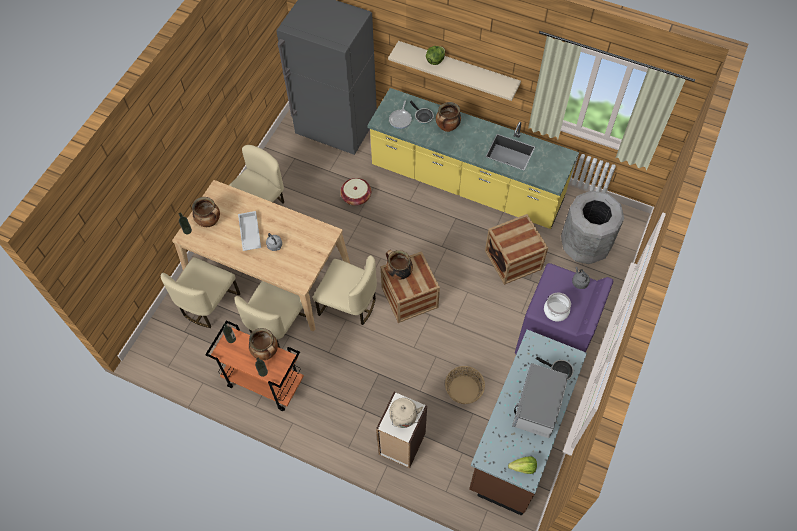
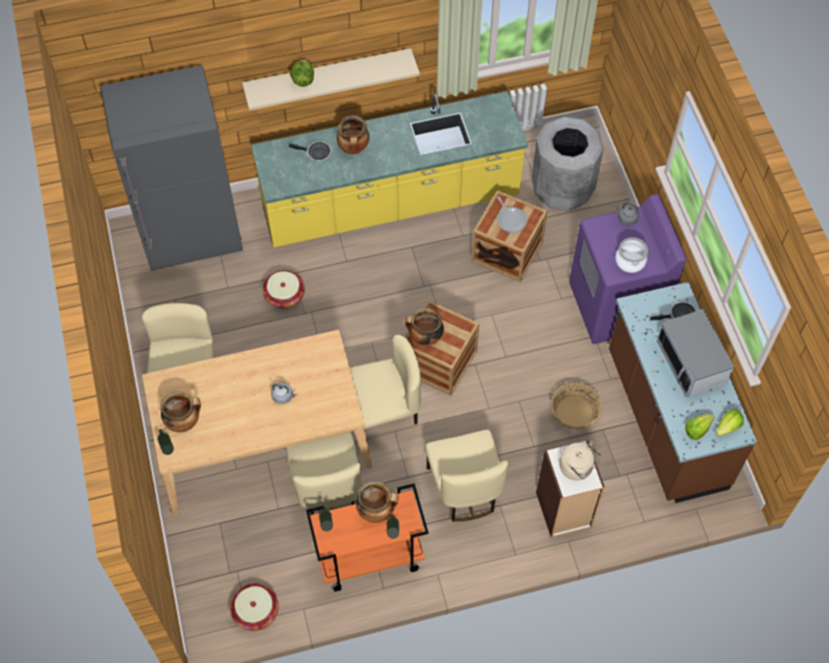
camera: 40 degrees left, 0 degrees up
(177, 364) = (256, 611): none -> basket
(208, 303) = (228, 523): beige chair -> beige chair (464, 488)
(249, 233) = (241, 403): white tray -> none
(400, 119) = (295, 171): frying pan -> frying pan (511, 219)
(500, 453) = (697, 430): none -> lettuce

